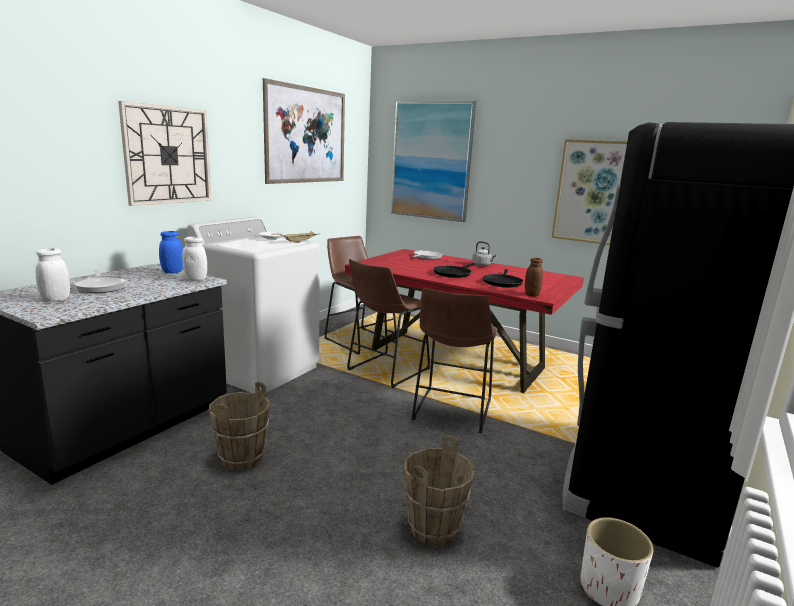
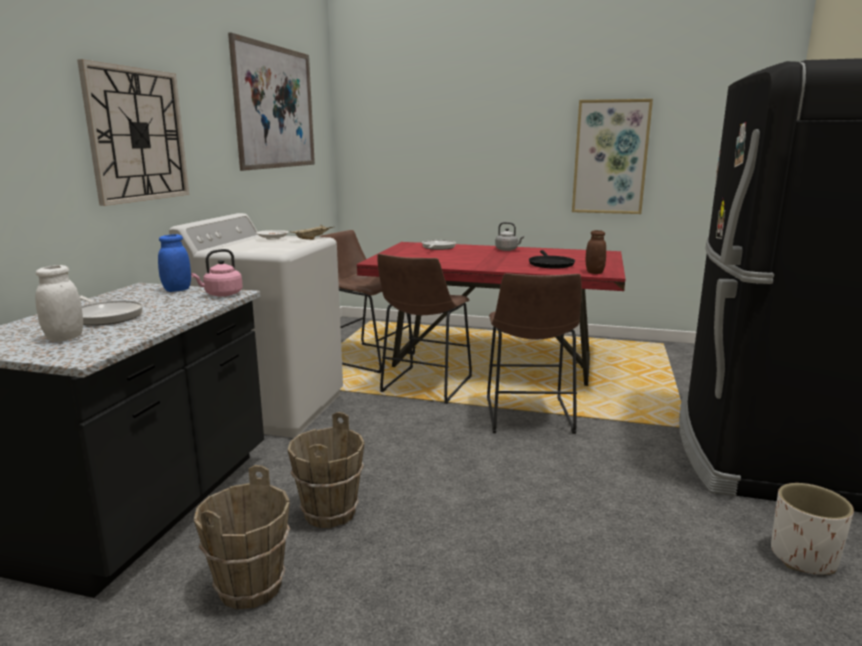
camera: 15 degrees left, 0 degrees up
(196, 279) = (221, 294): white jar -> pink kettle
(431, 161) = (419, 134): picture -> none
(434, 529) = (601, 540): brown bucket -> brown bucket (251, 587)
(453, 273) = (489, 261): black frying pan -> none

